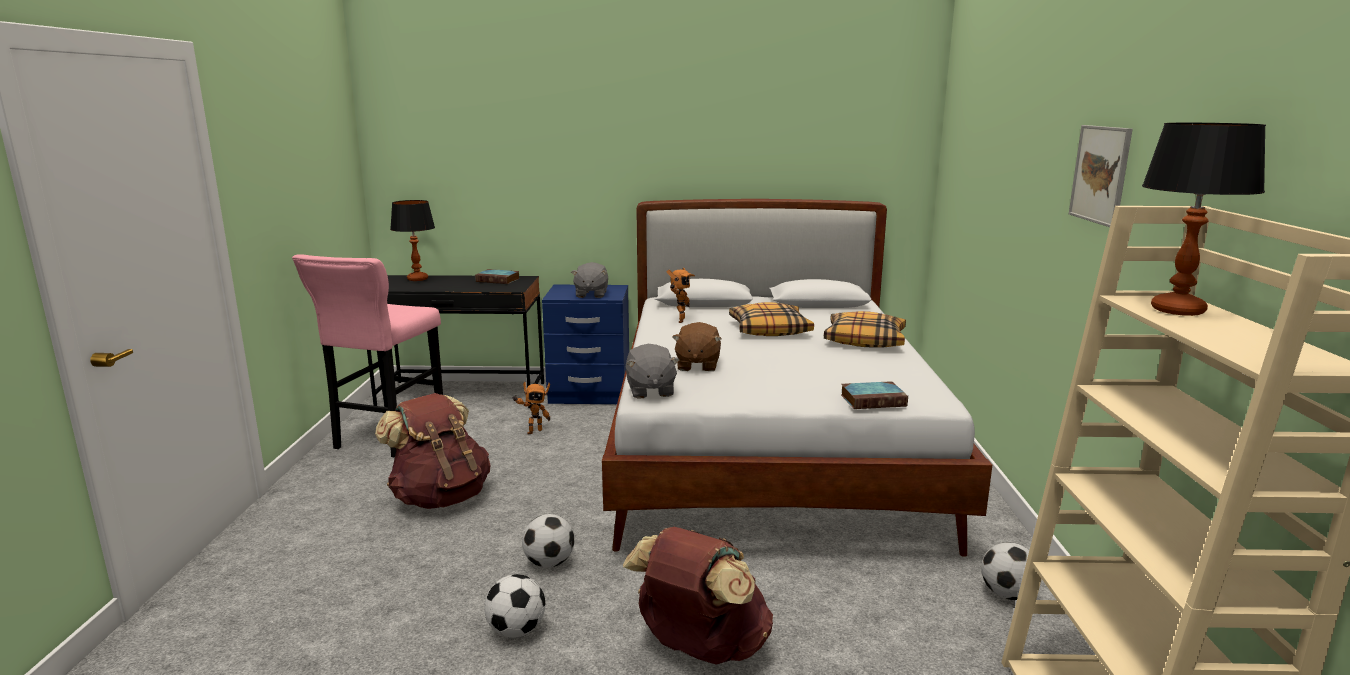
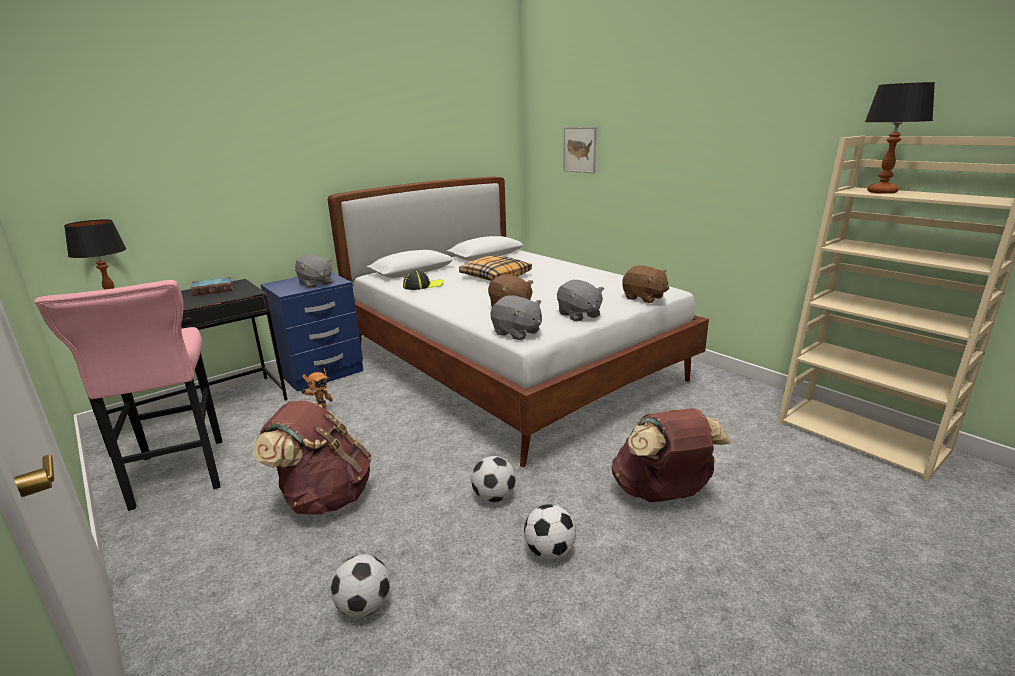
camera: 40 degrees left, 5 degrees up
(679, 320) = (423, 285): toy robot -> cap
(751, 394) = (578, 315): none -> grey plush toy
(865, 340) = (561, 269): pillow -> none
(874, 400) = (644, 298): book -> brown plush toy
(1007, 594) = (730, 391): football -> football (364, 606)
(1100, 174) = (738, 130): picture -> picture (580, 149)

